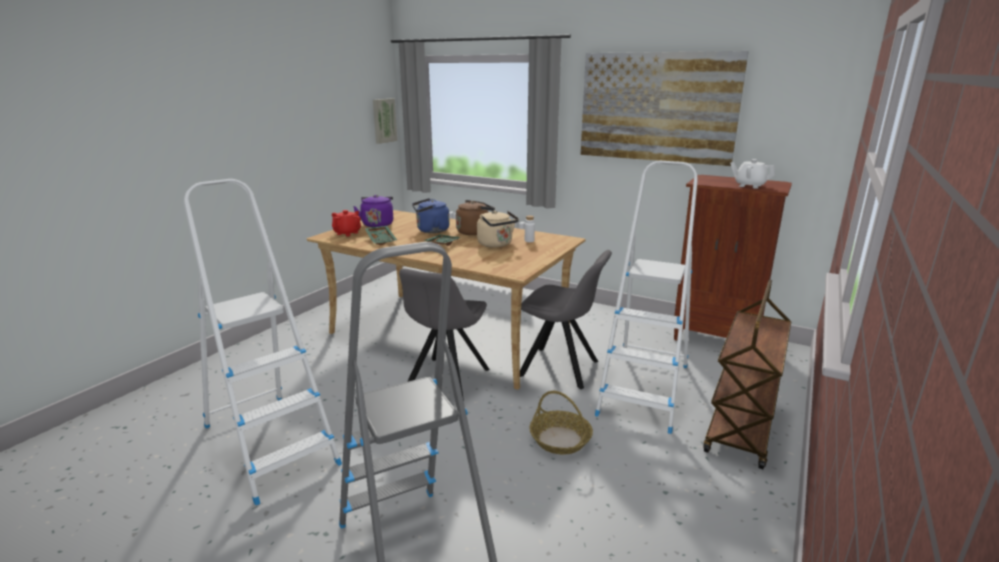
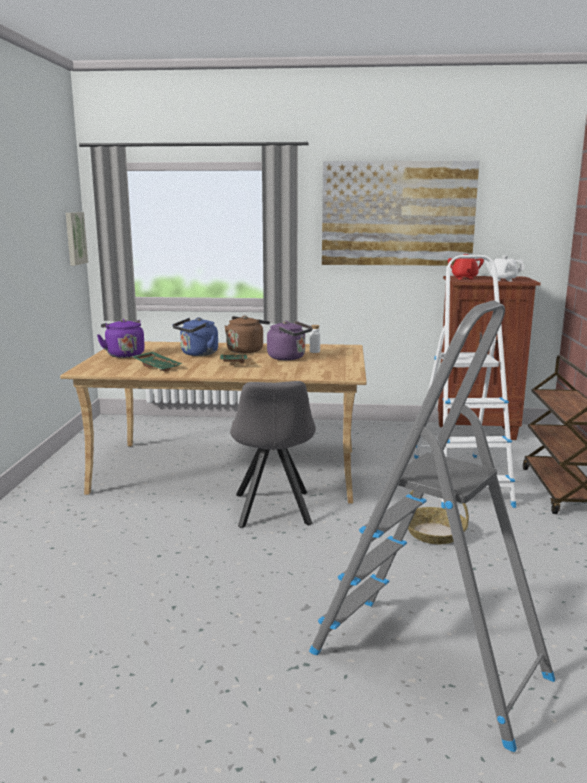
camera: 25 degrees left, 5 degrees down
(270, 444) = (146, 610): white step ladder -> none
(347, 233) = (104, 365): red teapot -> red teapot (464, 278)
(496, 244) = (289, 358): beige kettle -> purple kettle
(560, 368) = (371, 478): grey chair -> none

